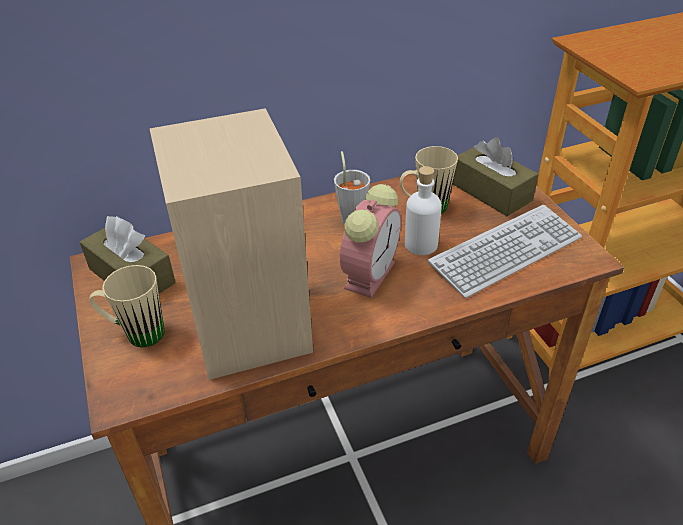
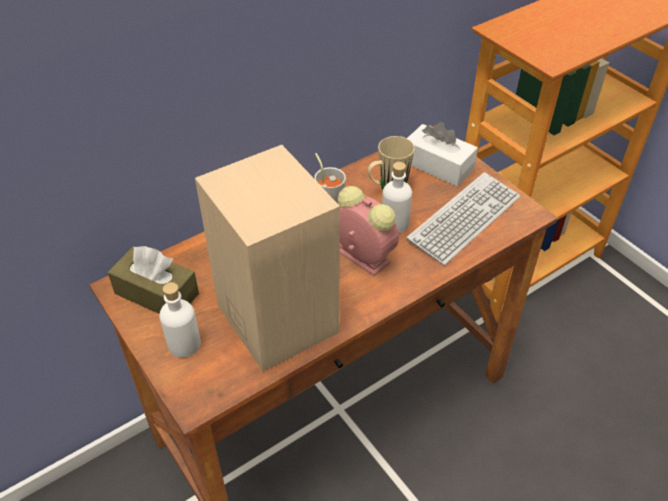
camera: 15 degrees left, 5 degrees up
(136, 334) = (184, 344): beige mug -> white bottle
(370, 273) = (361, 256): alarm clock -> alarm clock turned 60 degrees counterclockwise
(491, 192) = (438, 165): brown tissue box -> white tissue box

